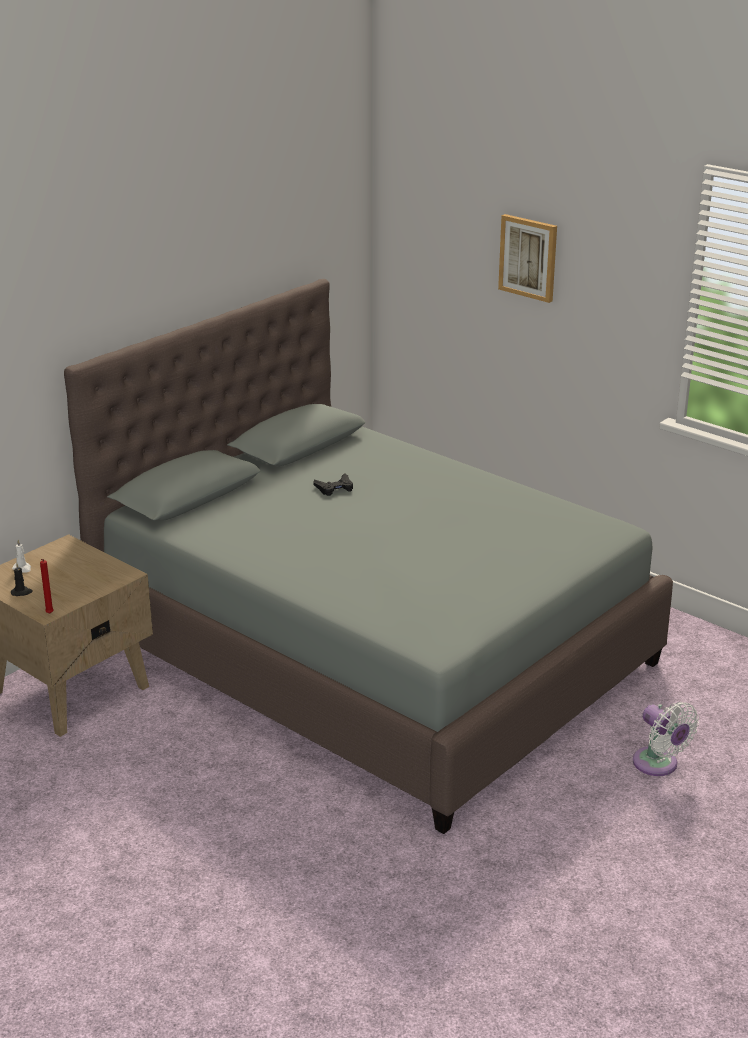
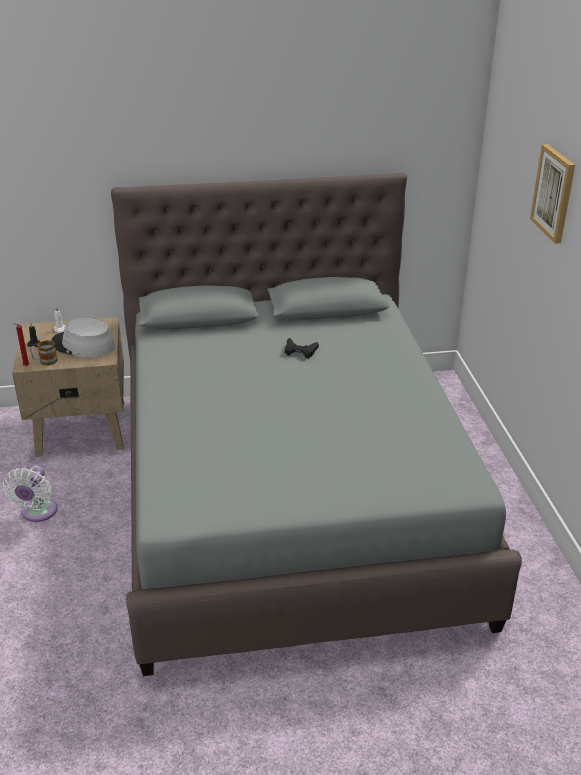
camera: 40 degrees right, 5 degrees up
(62, 601) = (45, 361): none -> mug
(78, 572) = (83, 345): none -> grey hat
(658, 765) = (378, 729): white fan -> white fan (37, 513)

